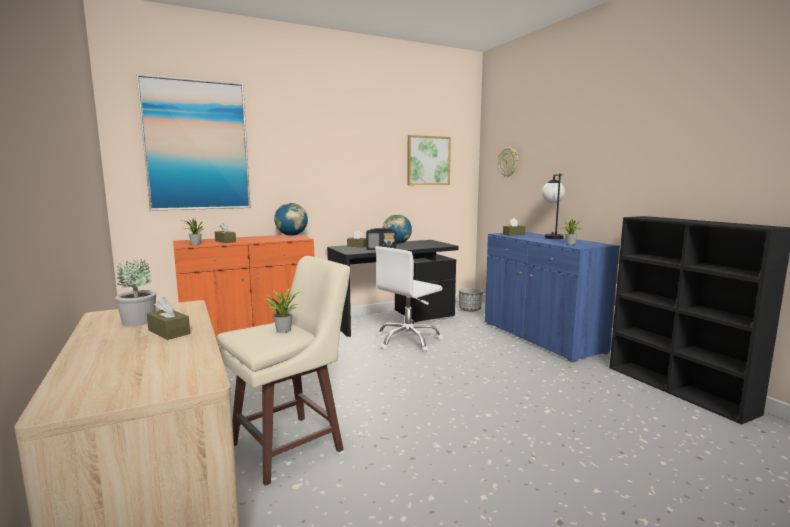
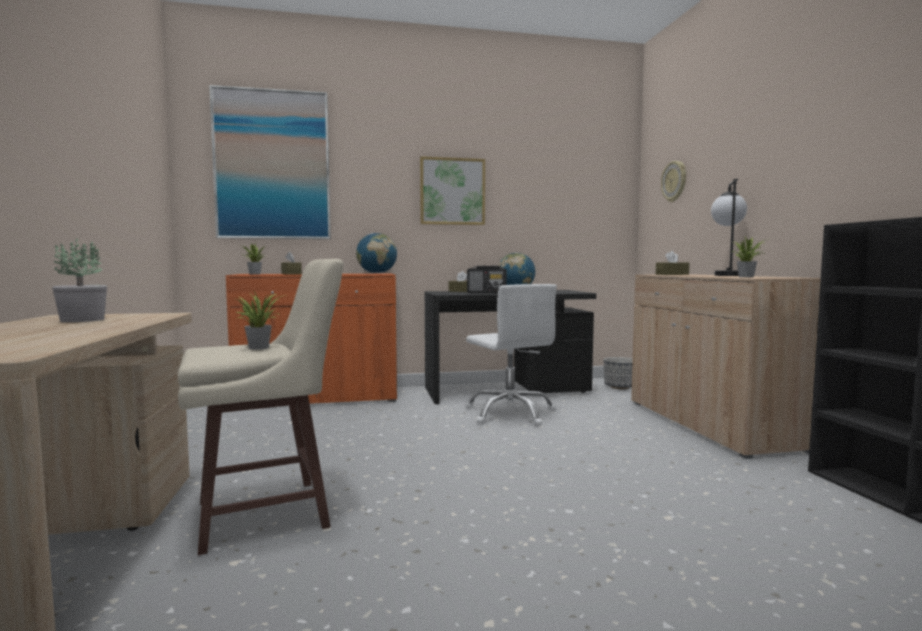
camera: 15 degrees right, 5 degrees down
(169, 332) = (89, 326): brown tissue box -> none
(408, 340) = (510, 413): white office chair -> white office chair turned 90 degrees counterclockwise
(428, 160) = (564, 186): picture -> picture (452, 191)
(540, 337) = (709, 424): blue cabinet -> beige cabinet

